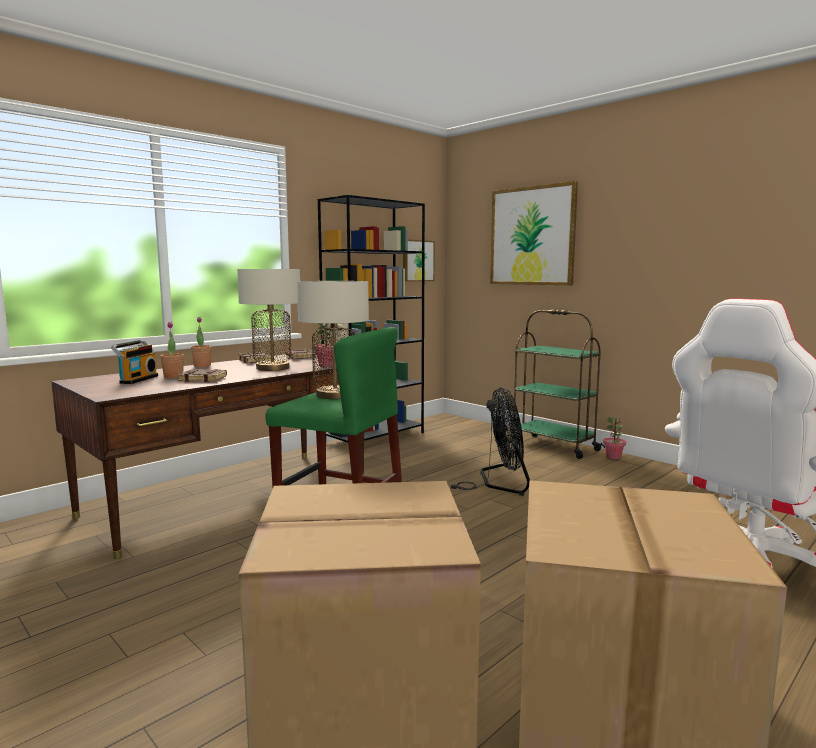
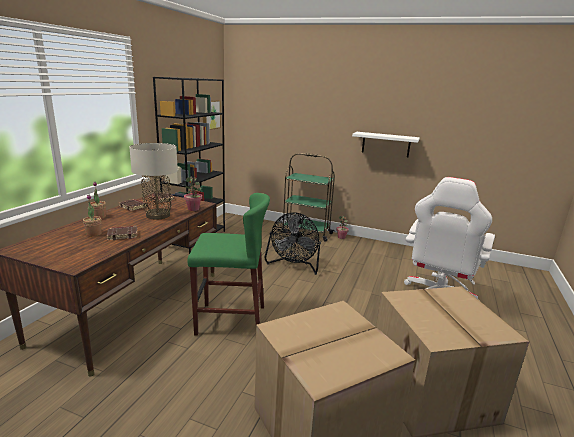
camera: 25 degrees left, 10 degrees up
(137, 379) = (69, 241): radio -> none
(335, 395) = (223, 237): table lamp -> none
(497, 481) = (292, 264): black fan -> black fan turned 135 degrees clockwise
(532, 236) = (289, 103): picture -> none
(689, 288) = (386, 144): none -> white shelf

